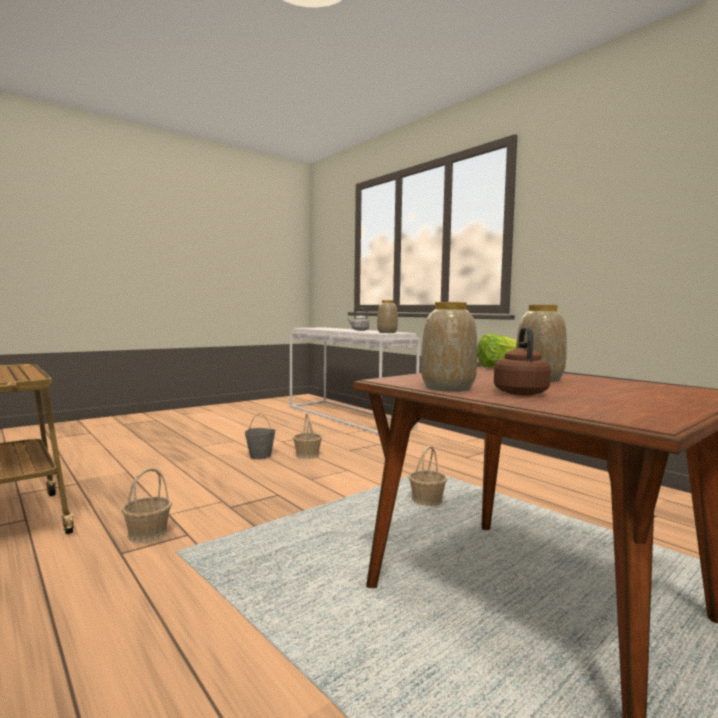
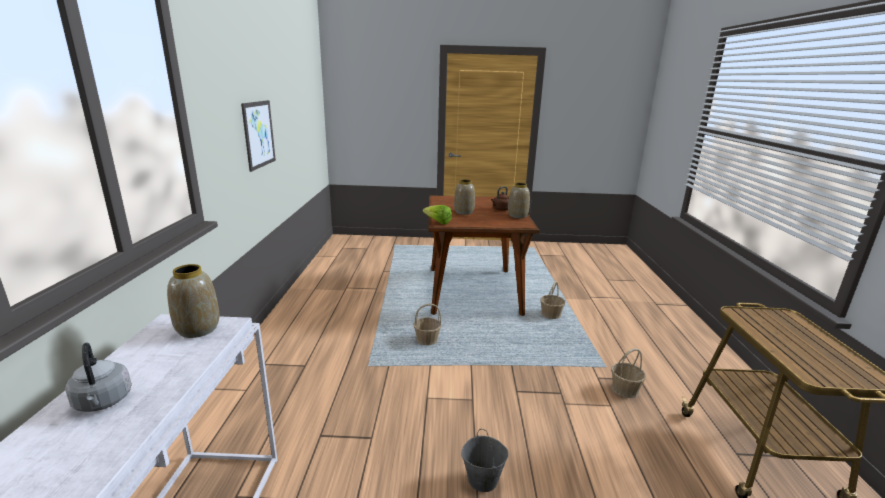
camera: 140 degrees left, 15 degrees up
(307, 455) = (428, 450): basket -> basket (551, 314)
(643, 250) = (259, 134): none -> picture

